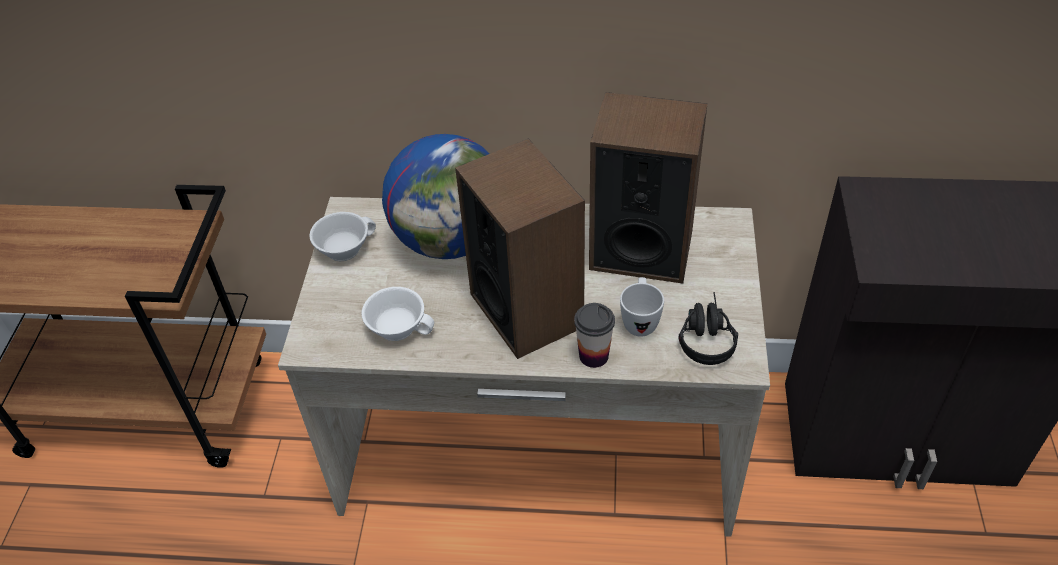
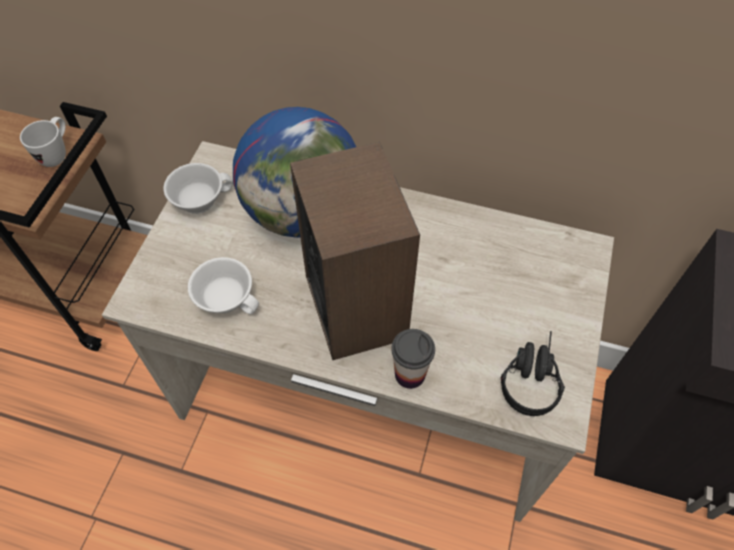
camera: 10 degrees right, 10 degrees up
(640, 320) = (467, 344): white mug -> white mug (57, 154)
(641, 250) = (488, 262): speaker -> none

